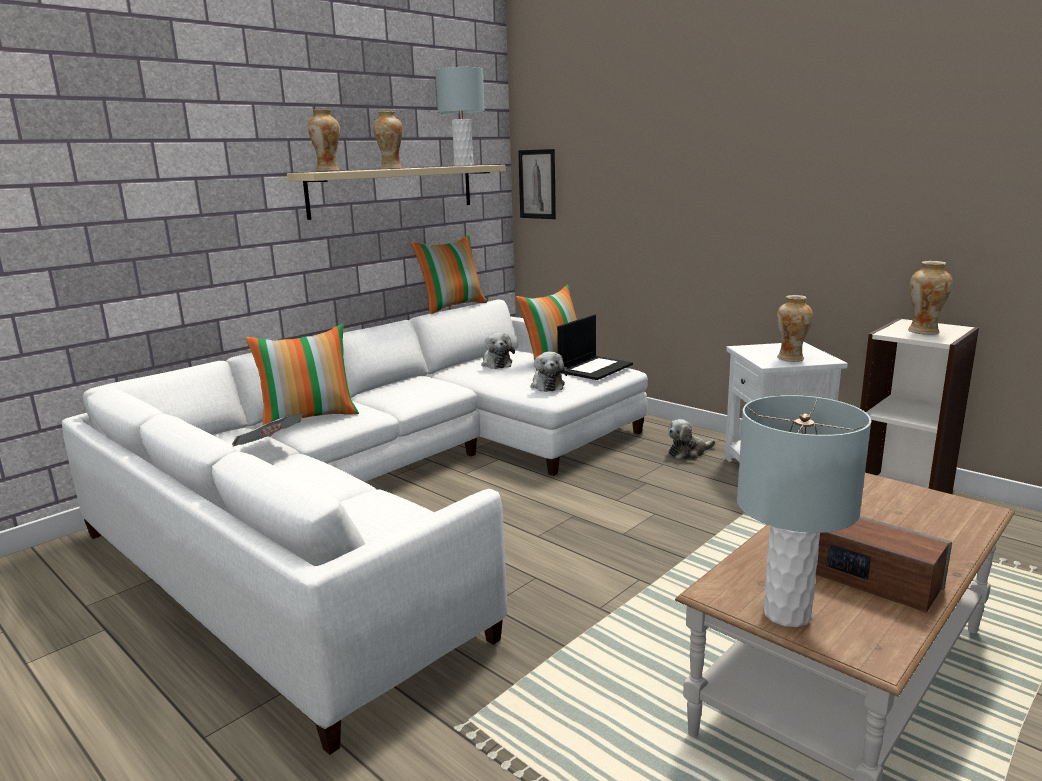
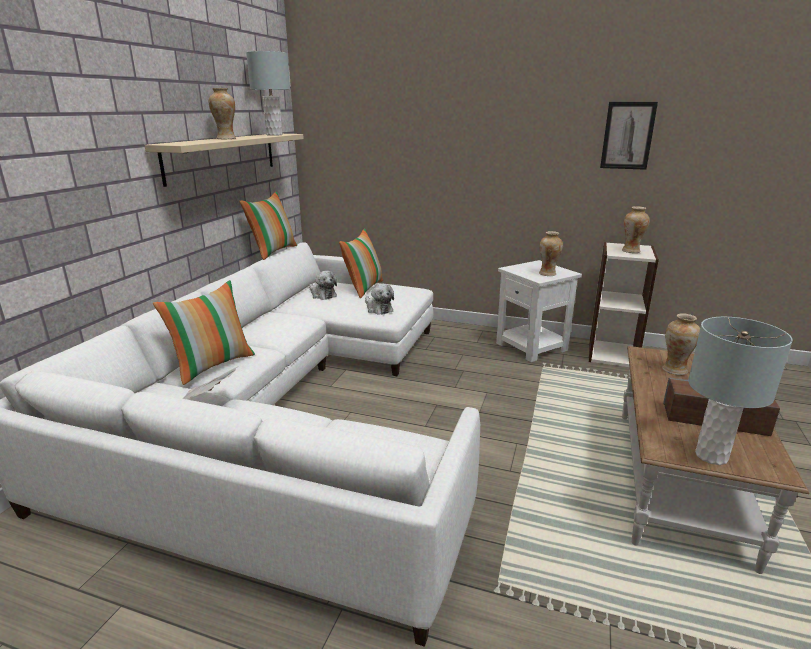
camera: 25 degrees left, 5 degrees up
(328, 171) = (182, 142): vase -> vase (674, 370)
(537, 184) = (321, 149): picture -> picture (627, 135)
(595, 368) = (399, 291): laptop -> none
(688, 452) = (471, 343): plush toy -> none

